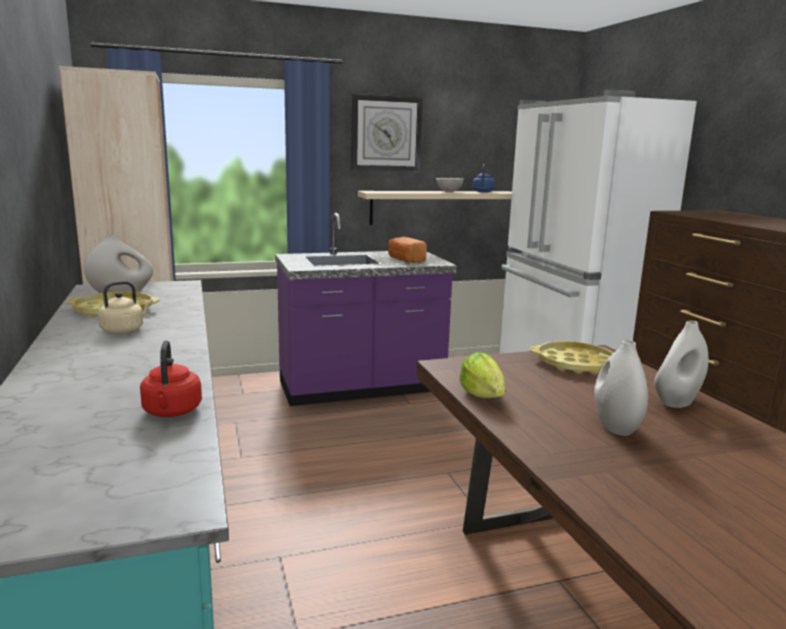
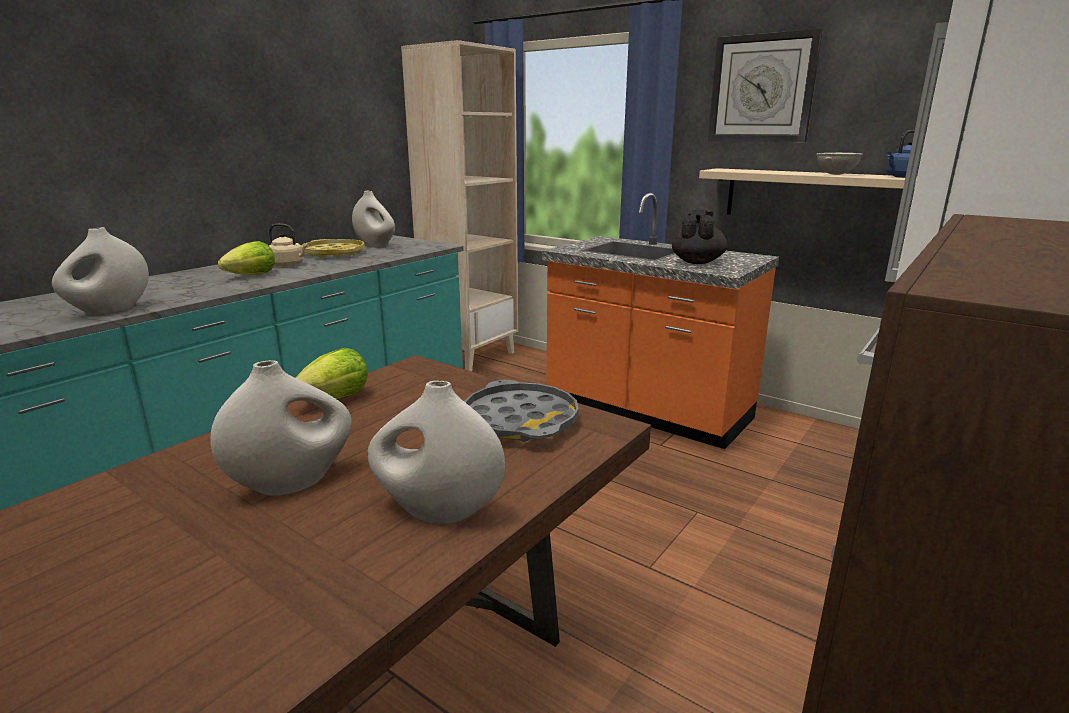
camera: 55 degrees right, 5 degrees up
(139, 346) = (252, 275): none -> lettuce
(172, 412) = (110, 311): red kettle -> white vase
(361, 389) = (646, 411): purple counter -> orange counter
(405, 260) = (697, 262): bread -> black teapot
(575, 363) = (520, 421): yellow tray -> grey tray

